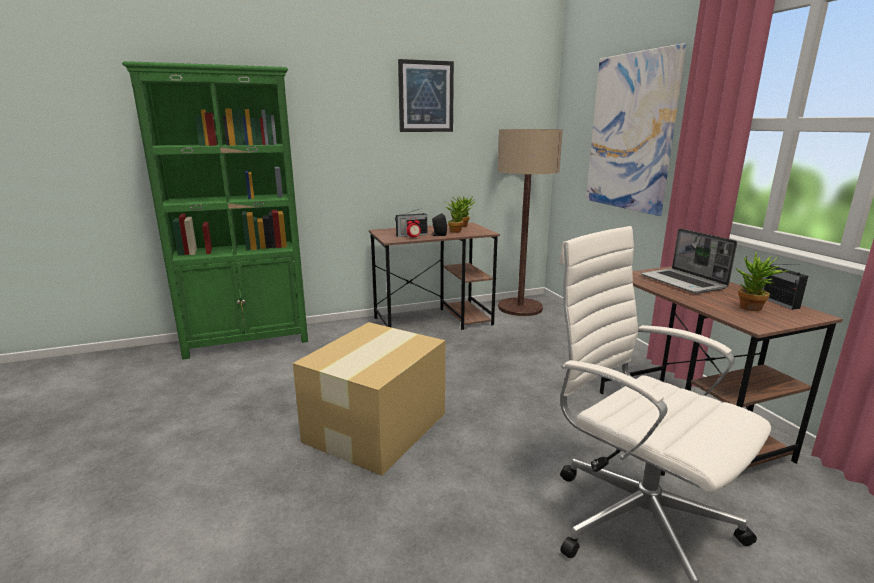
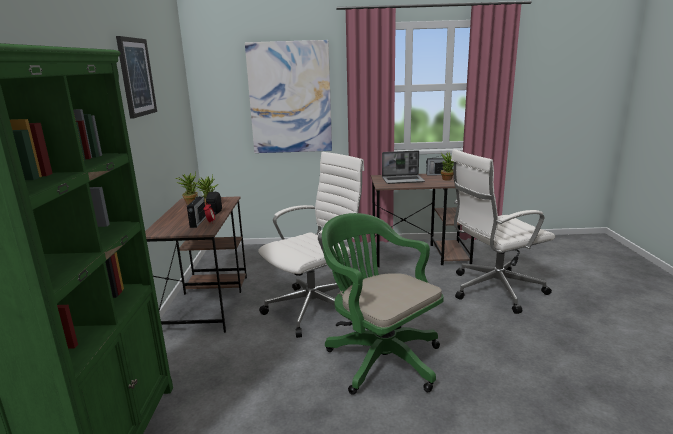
camera: 70 degrees left, 0 degrees up
(378, 426) = (379, 357): cardboard box -> green office chair
(457, 371) = (316, 308): none -> white office chair
(520, 308) = (225, 260): floor lamp -> none

